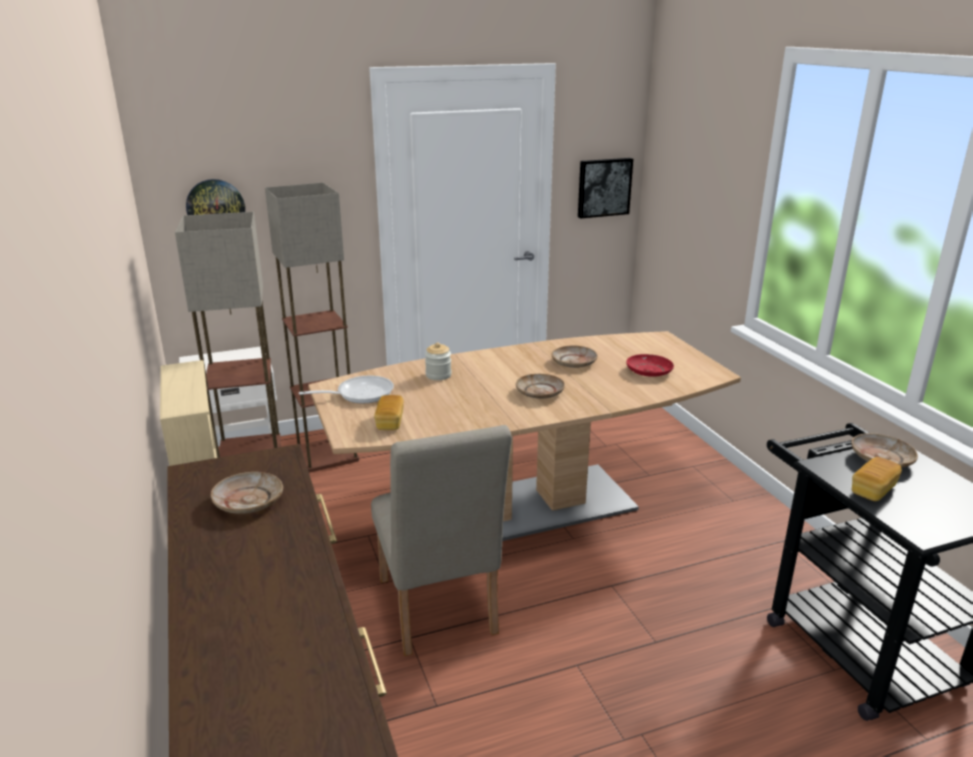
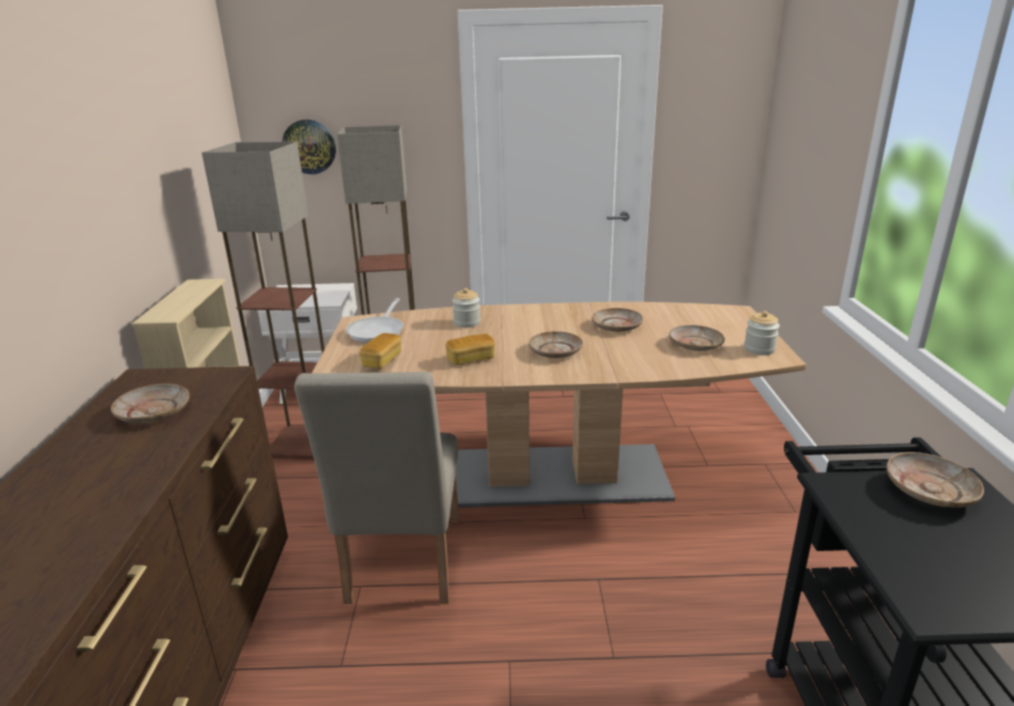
camera: 20 degrees right, 0 degrees up
(360, 394) = (378, 331): frying pan -> frying pan turned 105 degrees clockwise
(603, 187) = (716, 146): picture -> none
(648, 371) = (695, 344): red plate -> beige plate
(699, 369) = (759, 349): none -> jar
(873, 490) = (889, 530): bread -> bread (471, 359)

